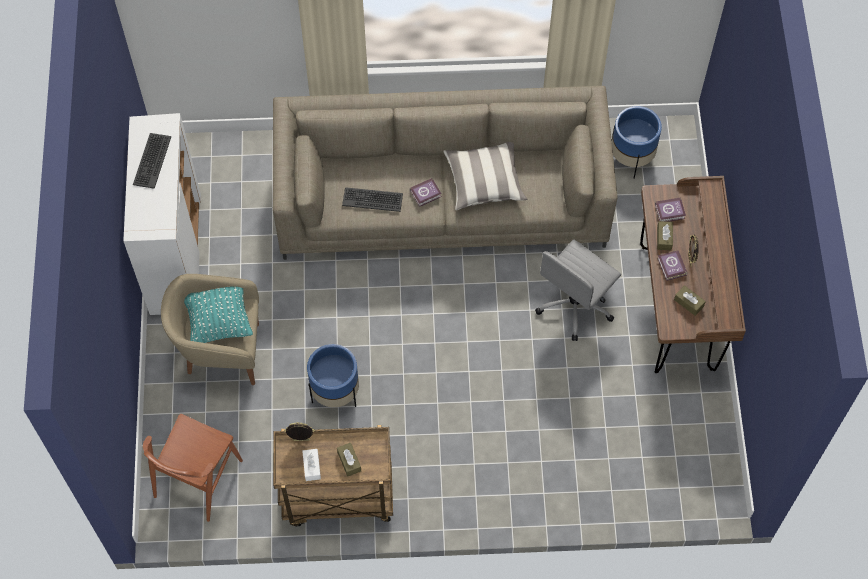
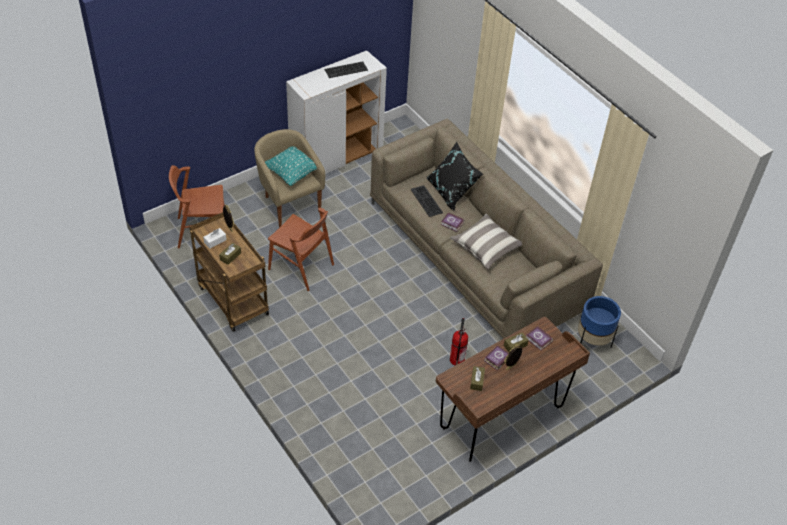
camera: 55 degrees right, 15 degrees down
(335, 393) = (301, 267): blue planter -> brown chair
(374, 164) = (451, 191): none -> black pillow
(575, 305) = (456, 359): grey office chair -> fire extinguisher

